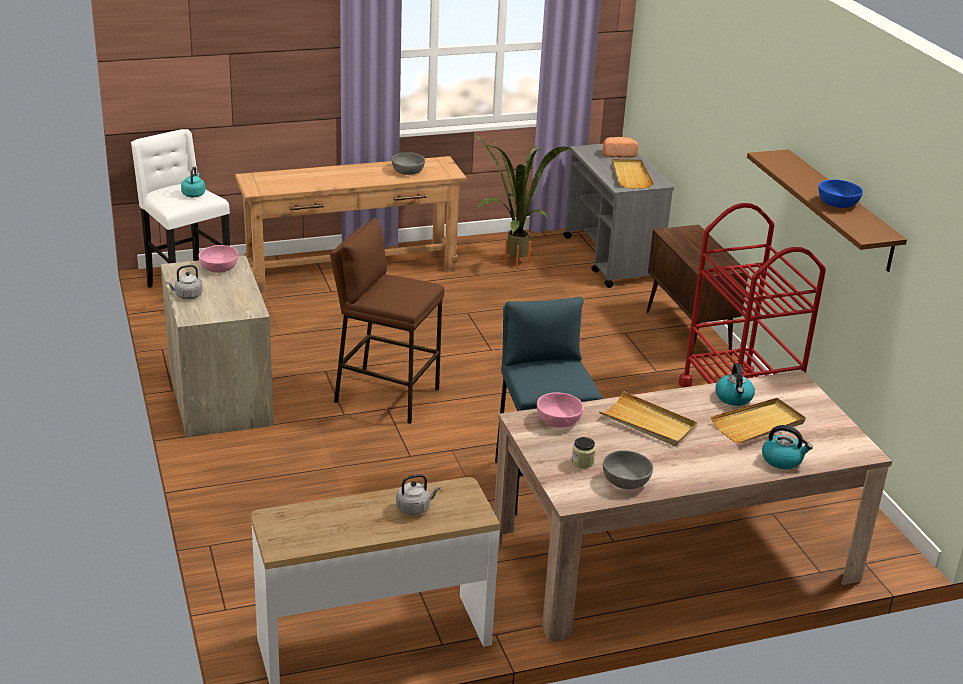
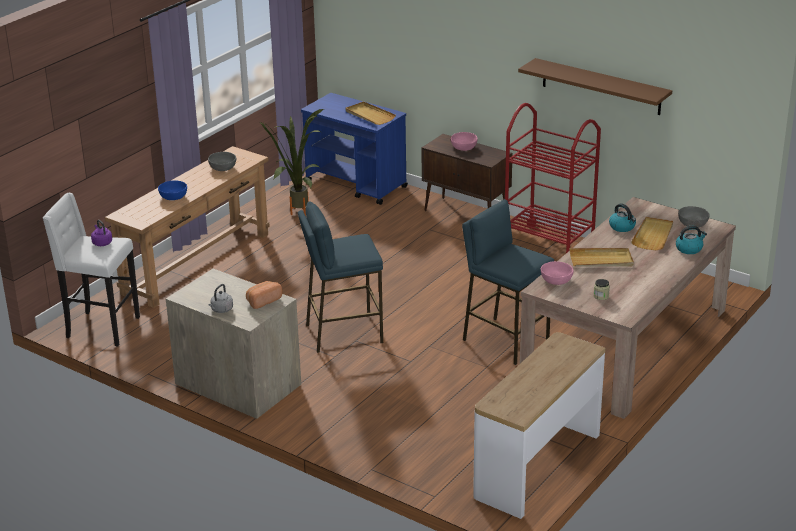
camera: 35 degrees left, 0 degrees up
(194, 194) = (102, 242): turquoise kettle -> purple kettle
(219, 267) = (209, 283): pink bowl -> pink bowl (464, 147)
(386, 395) = (343, 333): brown stool -> blue stool
(415, 508) = (553, 361): grey kettle -> none
(612, 259) = (356, 185): grey cart -> blue cart
(618, 154) = (340, 103): bread -> bread (263, 301)
(626, 480) = (635, 295): grey bowl -> grey bowl (692, 223)
(837, 203) = (610, 82): blue bowl -> blue bowl (173, 196)

